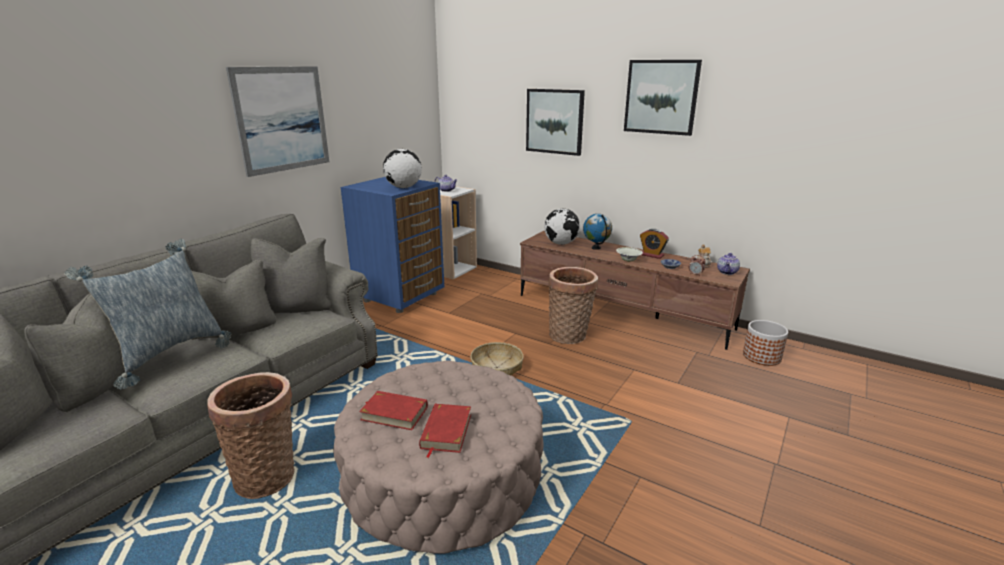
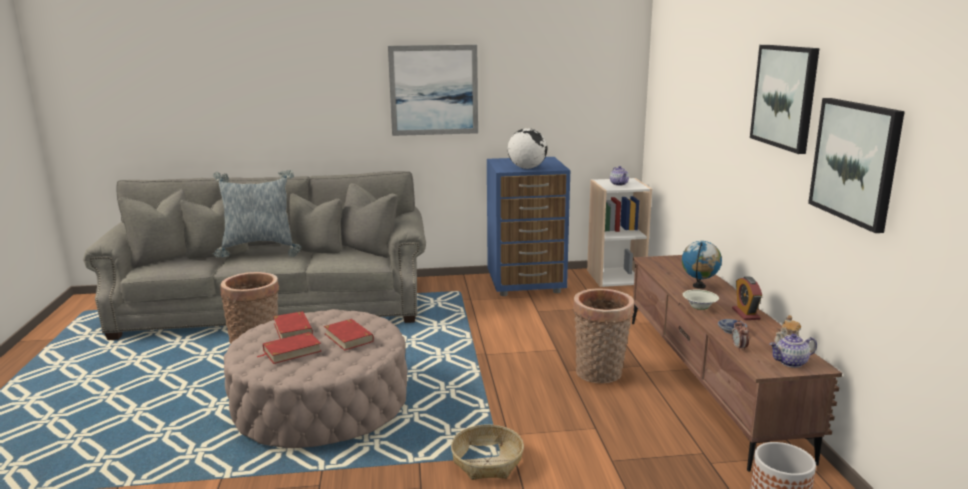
camera: 50 degrees right, 5 degrees down
(462, 390) = (349, 337): none -> red book
(496, 367) = (486, 365): basket -> basket (487, 461)
(555, 121) = (710, 117): picture -> picture (855, 161)
(561, 243) = (672, 271): globe -> none

